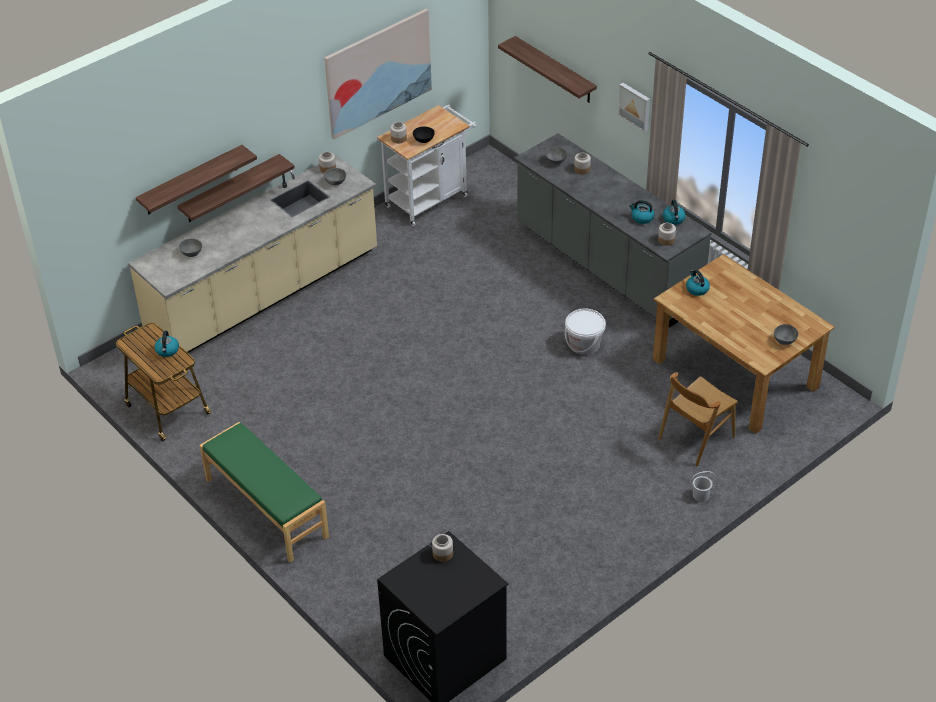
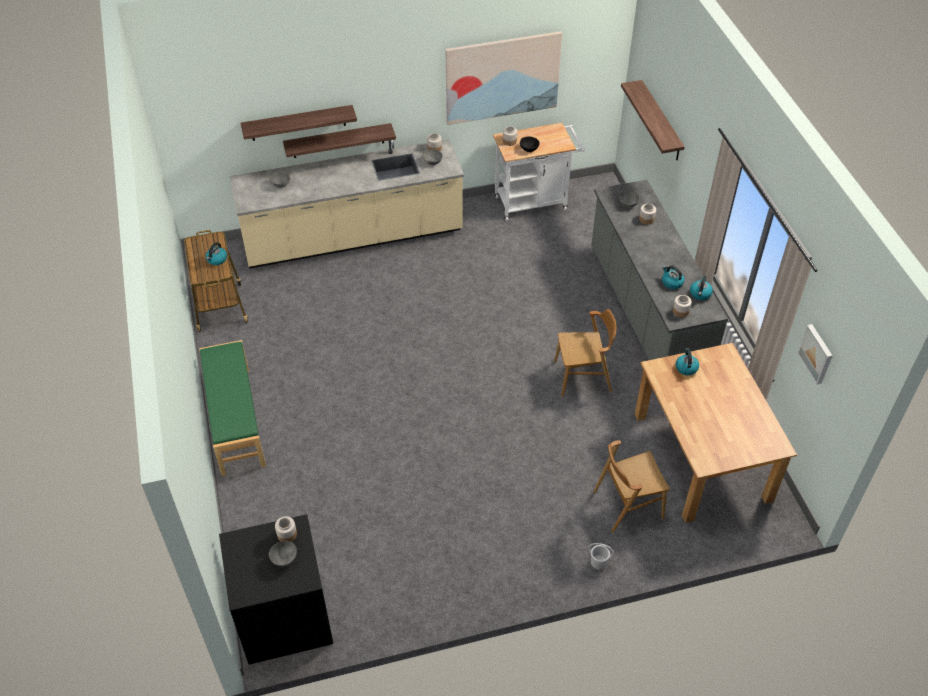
camera: 25 degrees right, 5 degrees up
(584, 344) = (583, 377): white bucket -> brown chair
(635, 106) = (706, 176): picture -> picture (816, 353)
(785, 340) = (739, 450): grey bowl -> grey bowl (285, 559)

